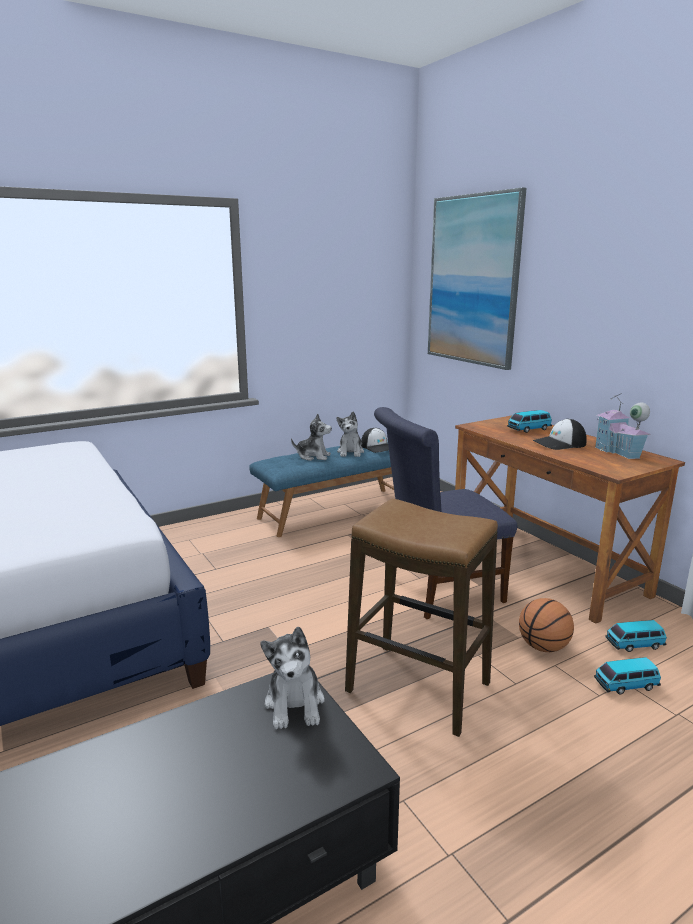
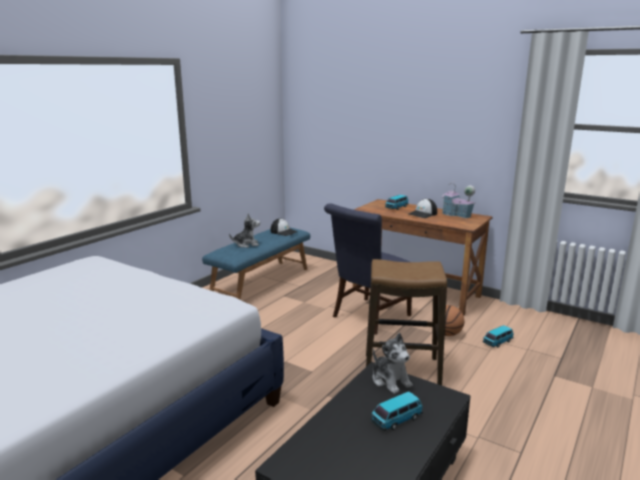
camera: 25 degrees left, 0 degrees up
(350, 452) = (269, 238): plush toy -> none
(473, 280) = (337, 112): picture -> none
(634, 644) = (488, 322): toy car -> toy car (396, 419)

